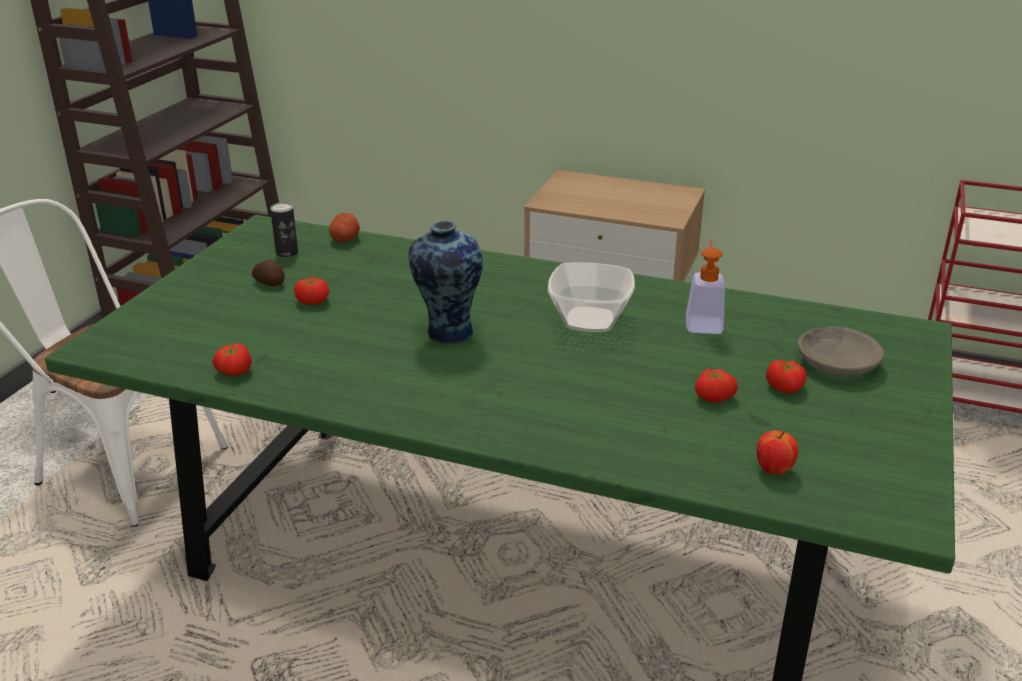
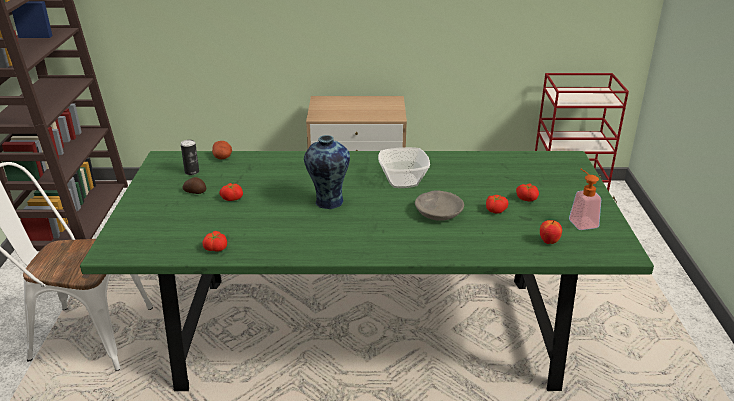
camera: 20 degrees left, 0 degrees up
(703, 322) = (463, 171): soap dispenser -> soap dispenser (580, 221)
(837, 362) = (544, 181): grey bowl -> grey bowl (438, 212)

